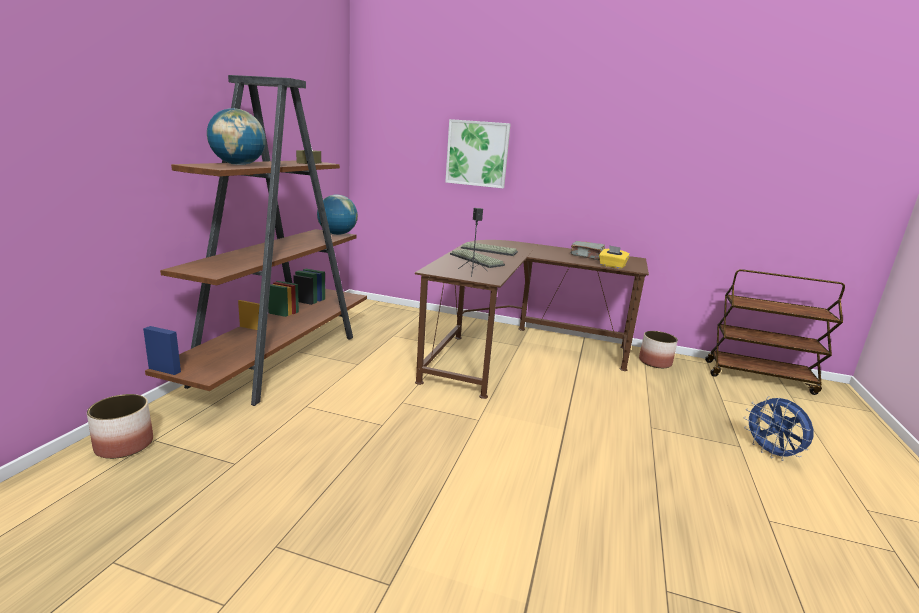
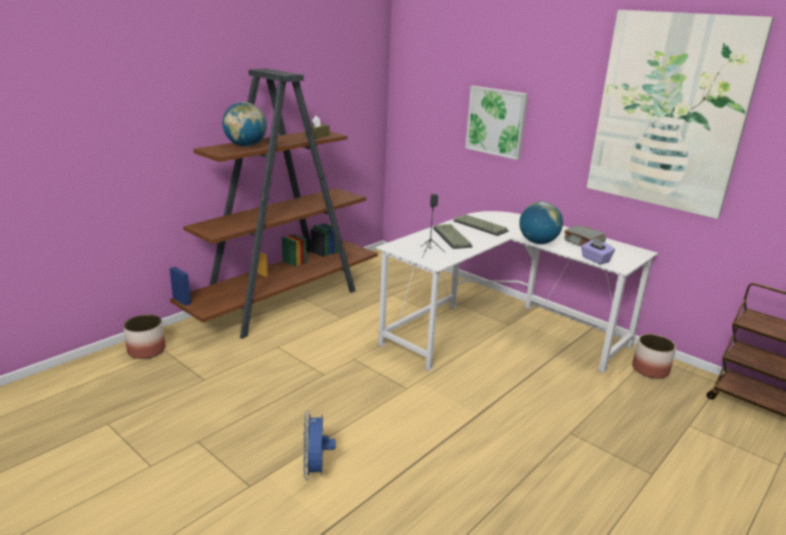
camera: 25 degrees right, 5 degrees up
(337, 234) = (348, 196): globe -> globe (538, 242)
(516, 352) = (500, 331): brown desk -> white desk
(612, 266) = (595, 259): yellow tissue box -> purple tissue box
(649, 131) = (669, 112): none -> picture
(771, 453) = (682, 490): blue fan -> blue fan (316, 471)

